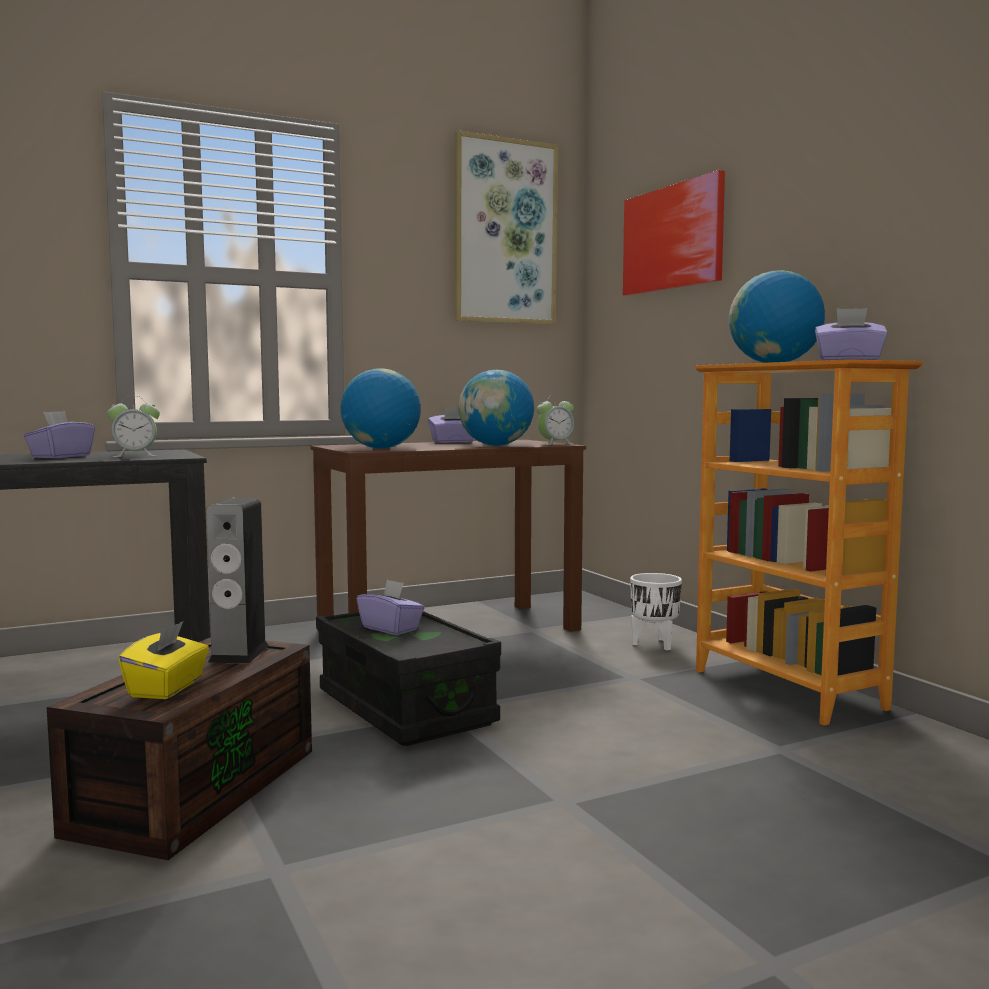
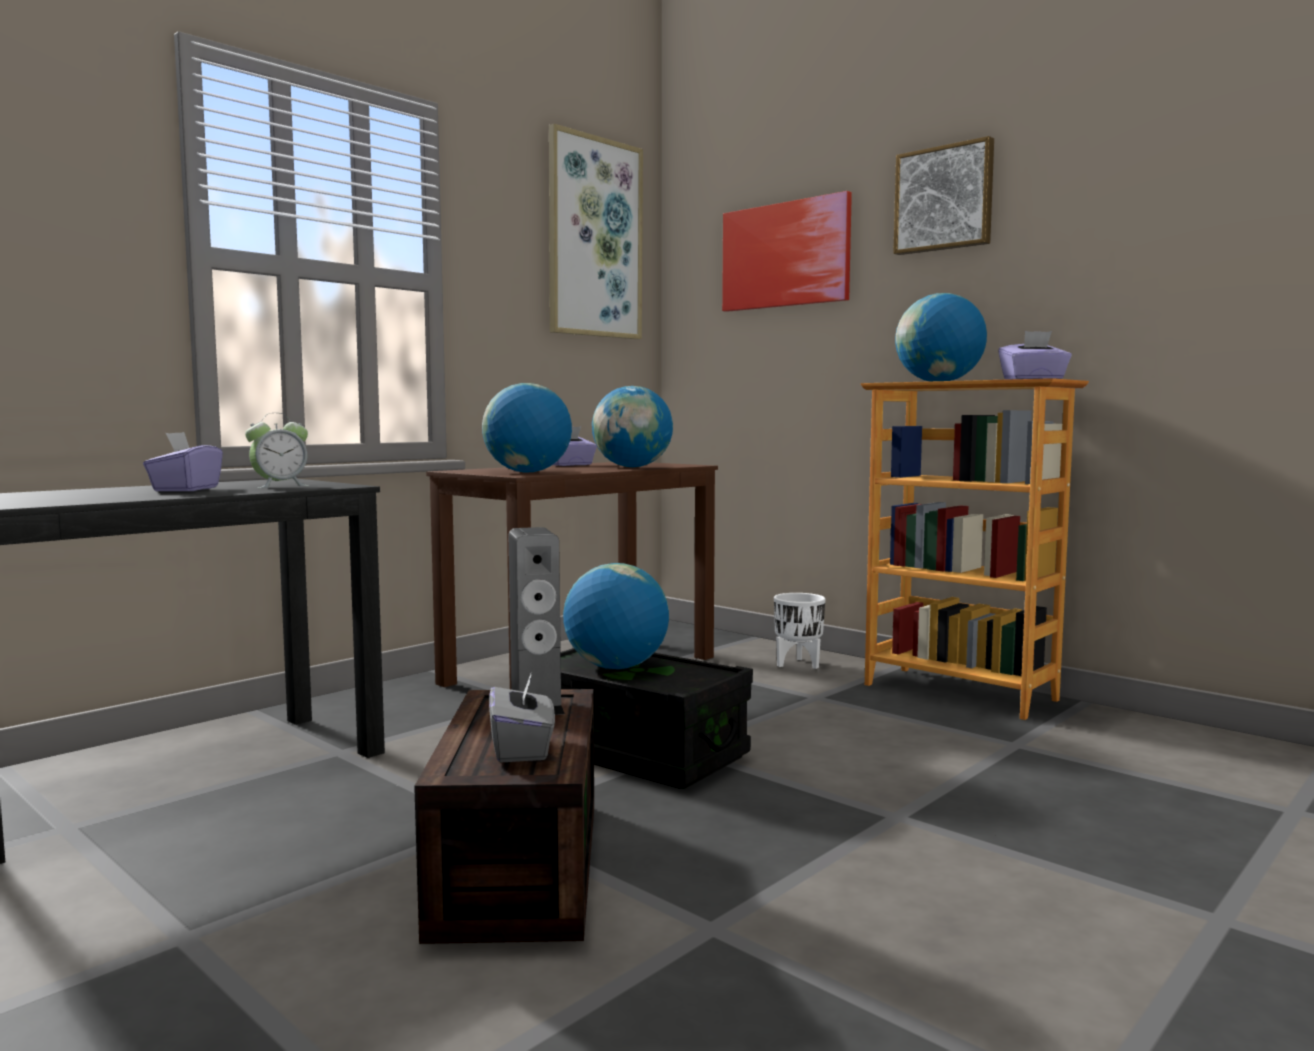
camera: 20 degrees left, 0 degrees up
(167, 688) = (522, 749): yellow tissue box -> grey tissue box
(391, 628) = (616, 667): purple tissue box -> globe
(555, 444) = (684, 464): alarm clock -> none
(801, 171) = (944, 199): none -> picture

